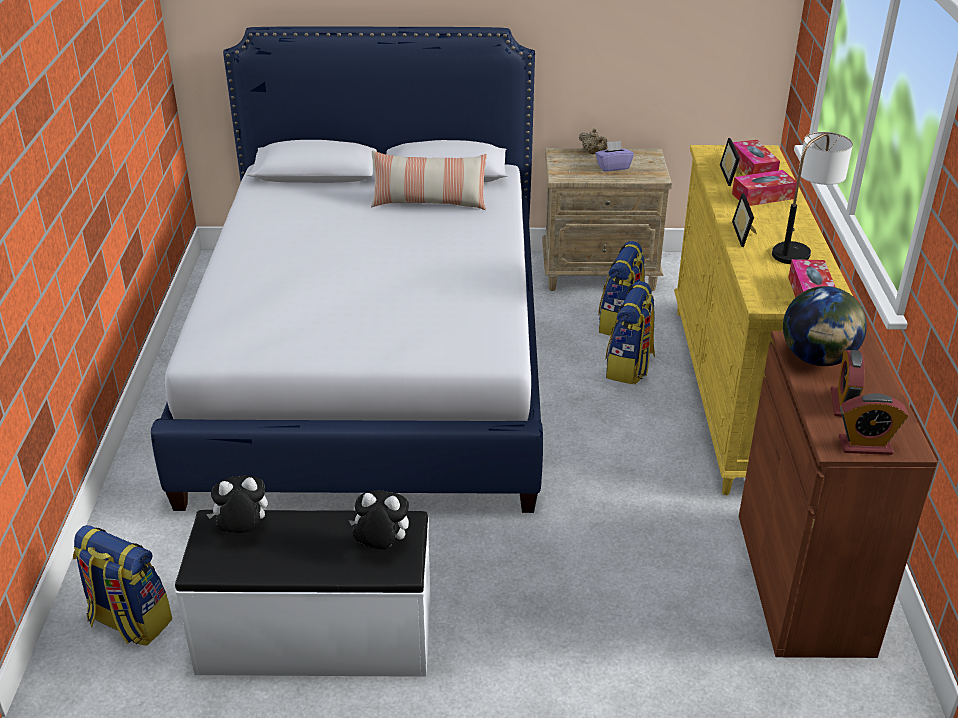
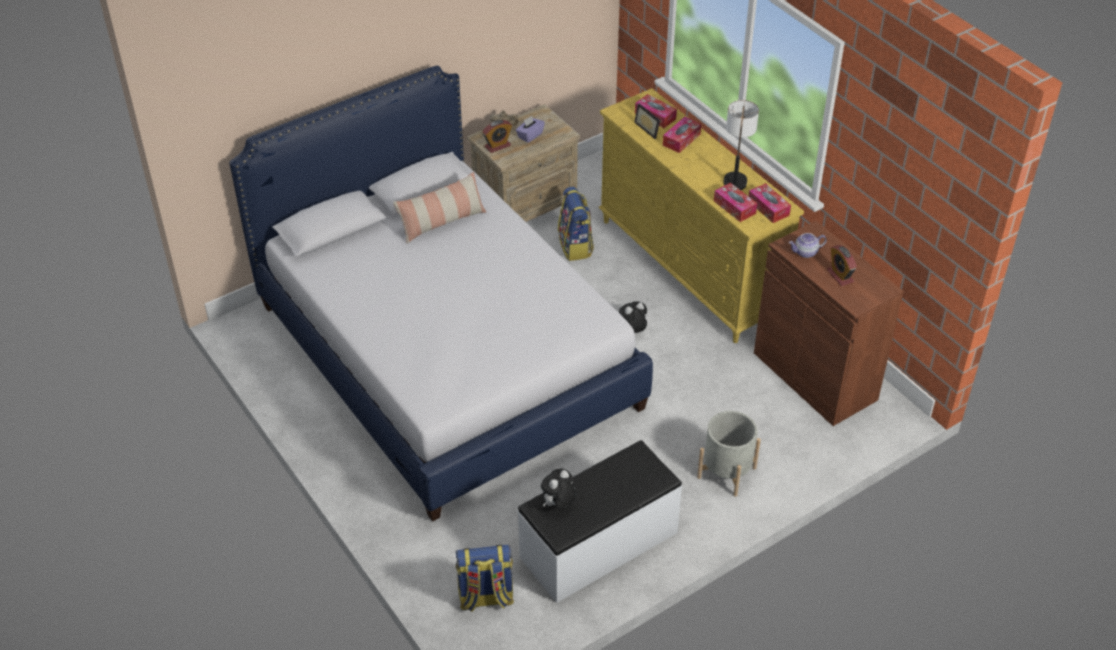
camera: 35 degrees left, 10 degrees up
(380, 546) = (640, 472): plush toy -> plush toy (632, 331)
(565, 638) = (726, 472): none -> grey planter
(629, 367) = (610, 279): backpack -> none
(746, 234) = (698, 176): picture frame -> none
(762, 277) = (734, 207): none -> tissue box
(817, 359) = (805, 252): globe -> teapot
(865, 446) = (867, 297): alarm clock -> alarm clock (497, 146)

